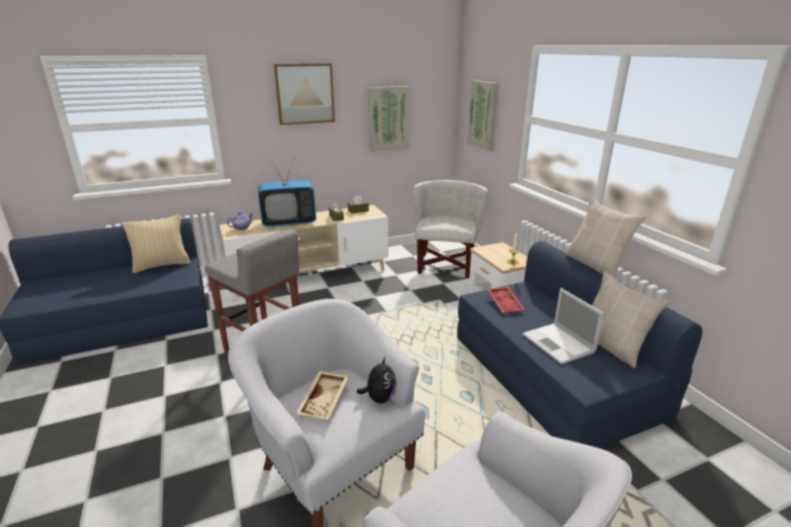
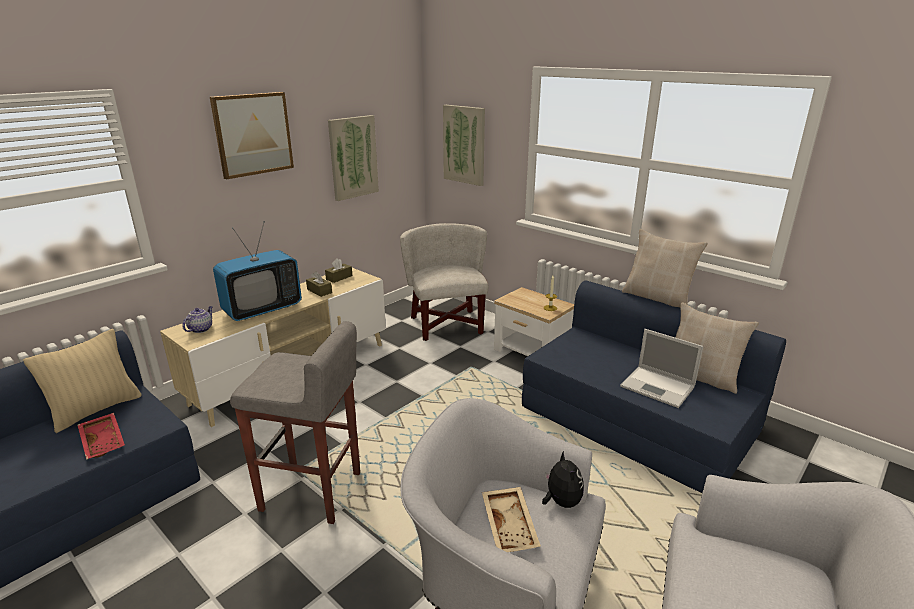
camera: 25 degrees left, 0 degrees up
(505, 304) = (576, 357): red tray -> red tray (104, 441)

